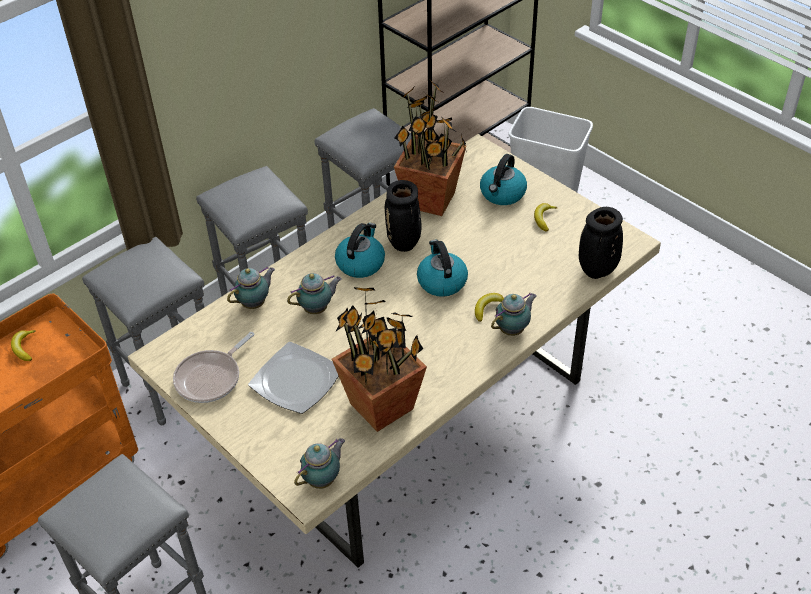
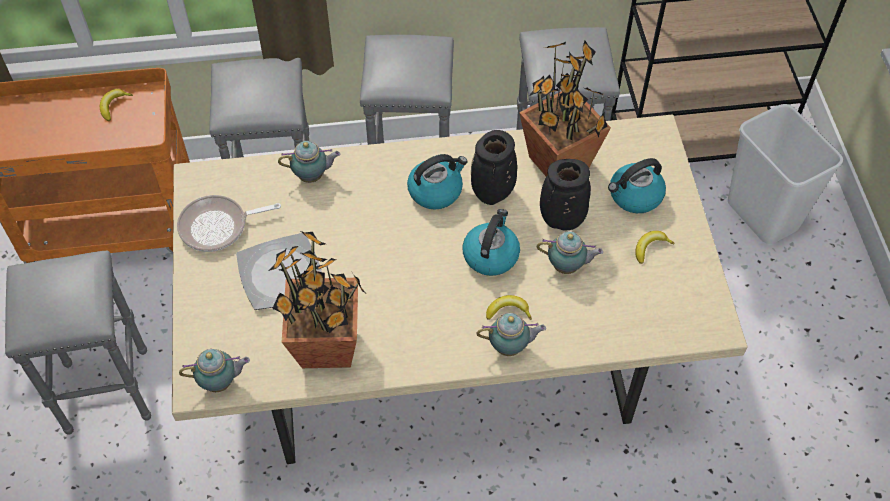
camera: 35 degrees right, 10 degrees up
(317, 309) = (358, 214): teapot -> teapot (567, 267)
(597, 271) = (649, 338): black vase -> black vase (561, 221)

